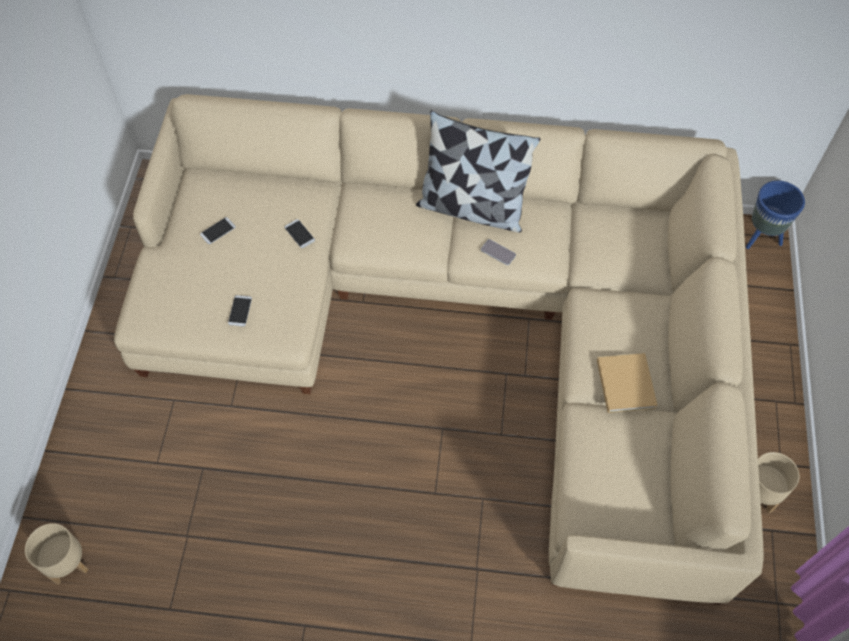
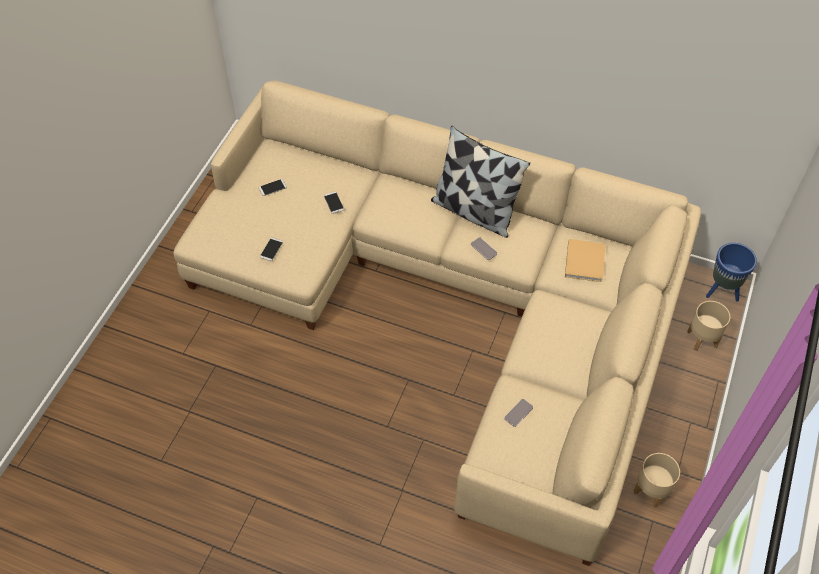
camera: 15 degrees right, 5 degrees down
(67, 564) = (96, 409): beige planter -> beige planter (701, 339)
(603, 449) = (518, 413): none -> phone
(625, 382) = (553, 368): beige book -> beige book (585, 260)

